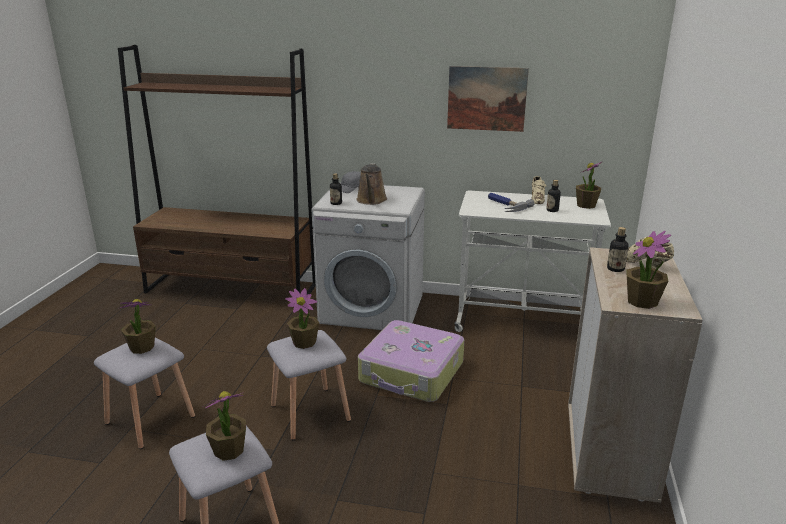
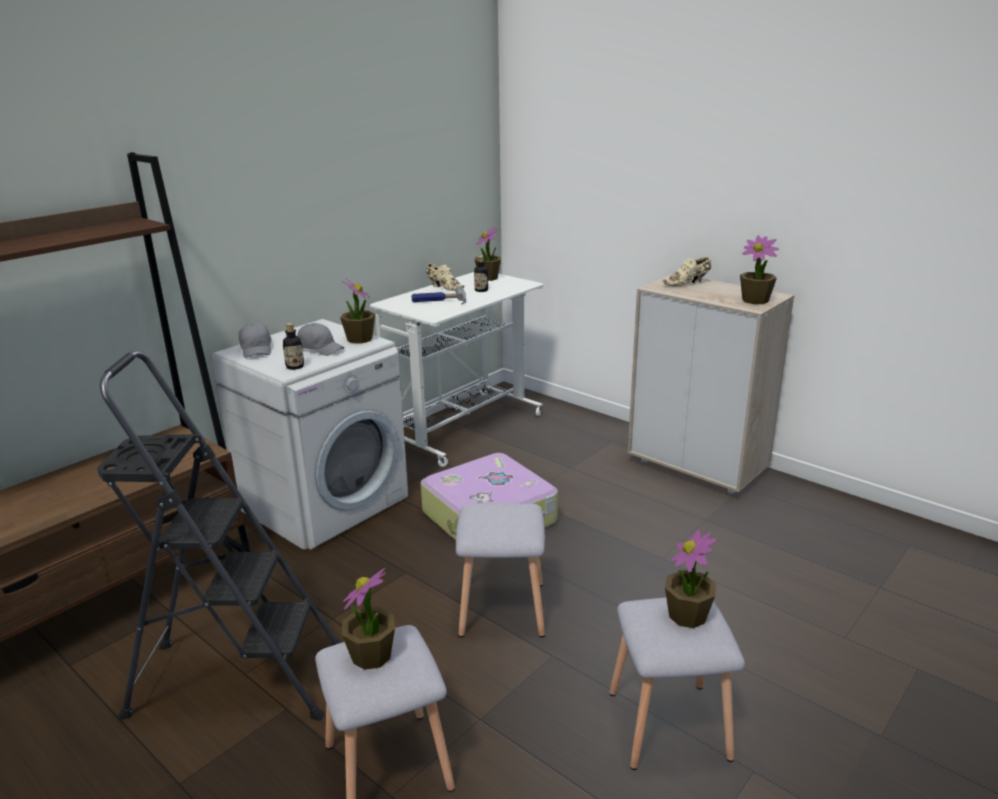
camera: 60 degrees left, 0 degrees up
(196, 347) = (234, 678): none -> step ladder
(304, 342) = (494, 518): potted plant -> potted plant (359, 339)
(371, 200) = (320, 348): brown watering can -> grey cap
(486, 98) = (368, 184): picture -> none
(615, 269) = (690, 292): bottle -> none

